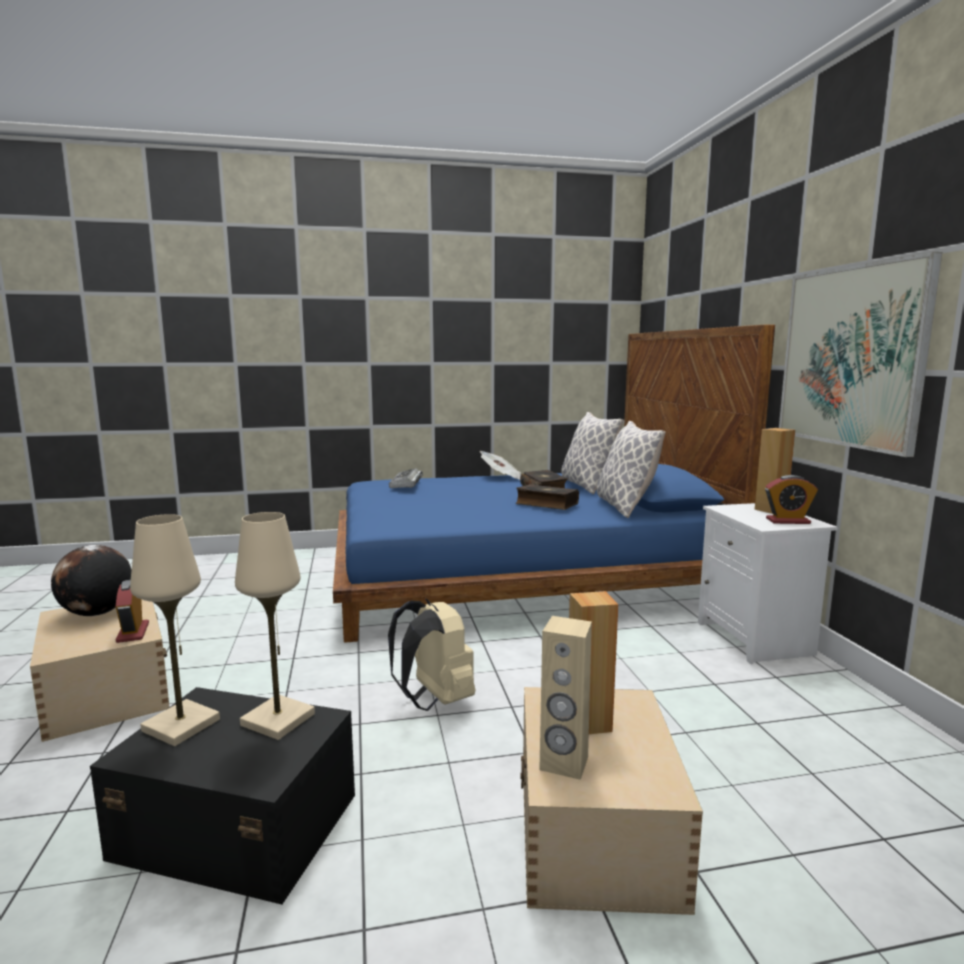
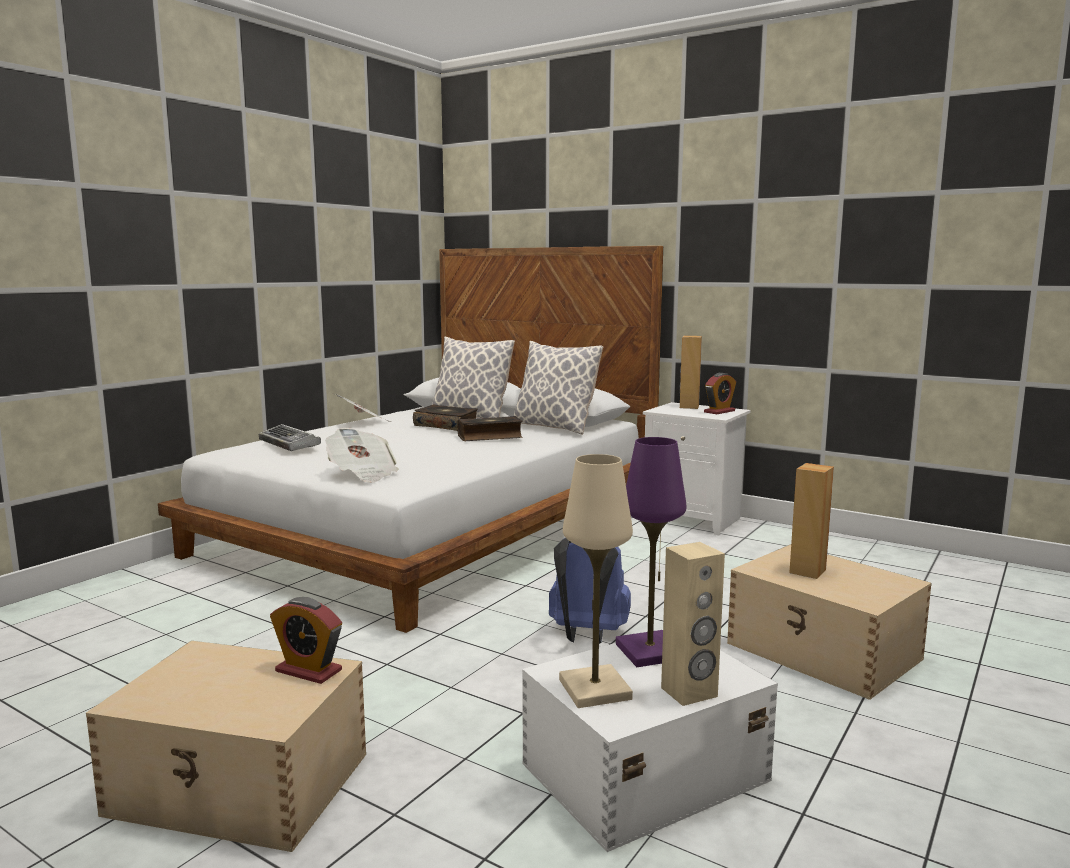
camera: 45 degrees left, 0 degrees up
(97, 613) = (189, 679): globe -> none
(236, 824) = (642, 772): black storage box -> white storage box
(278, 719) = (649, 652): beige table lamp -> purple table lamp
(384, 513) = (362, 474): none -> newspaper
(435, 700) = (587, 636): beige backpack -> blue backpack
(517, 575) = (436, 528): blue bed -> white bed
(563, 763) = (844, 592): beige speaker -> beige speaker (689, 692)
(851, 357) = (747, 274): picture -> none

